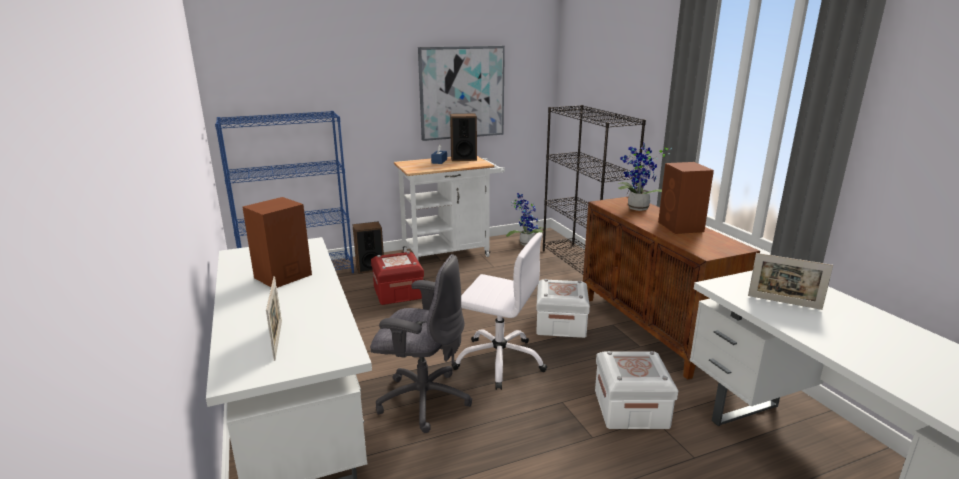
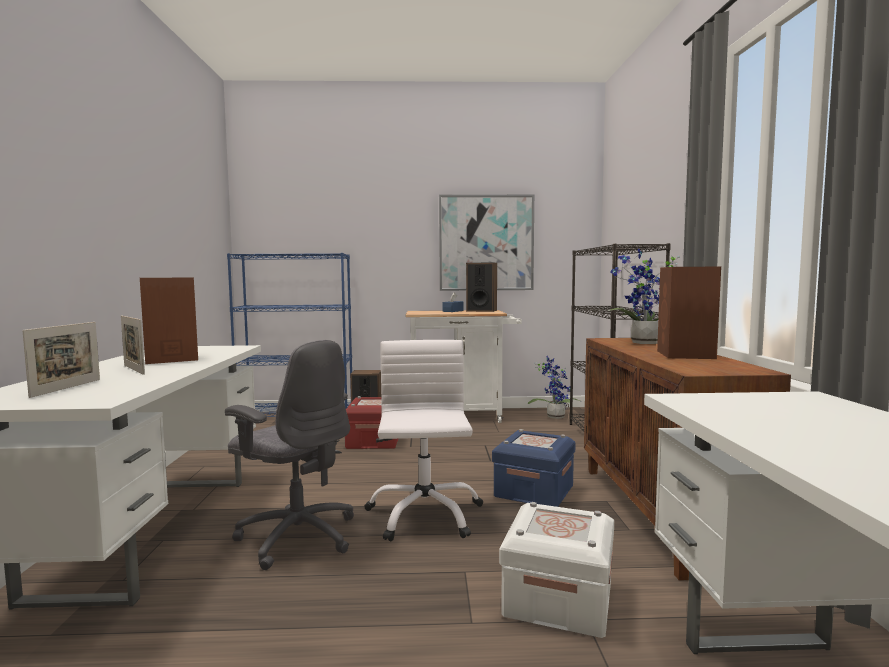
camera: 20 degrees right, 15 degrees down
(499, 361) = (424, 515): white office chair -> white office chair turned 135 degrees counterclockwise
(560, 324) = (534, 491): white storage box -> blue storage box
(784, 302) = (780, 419): picture frame -> picture frame (134, 370)

